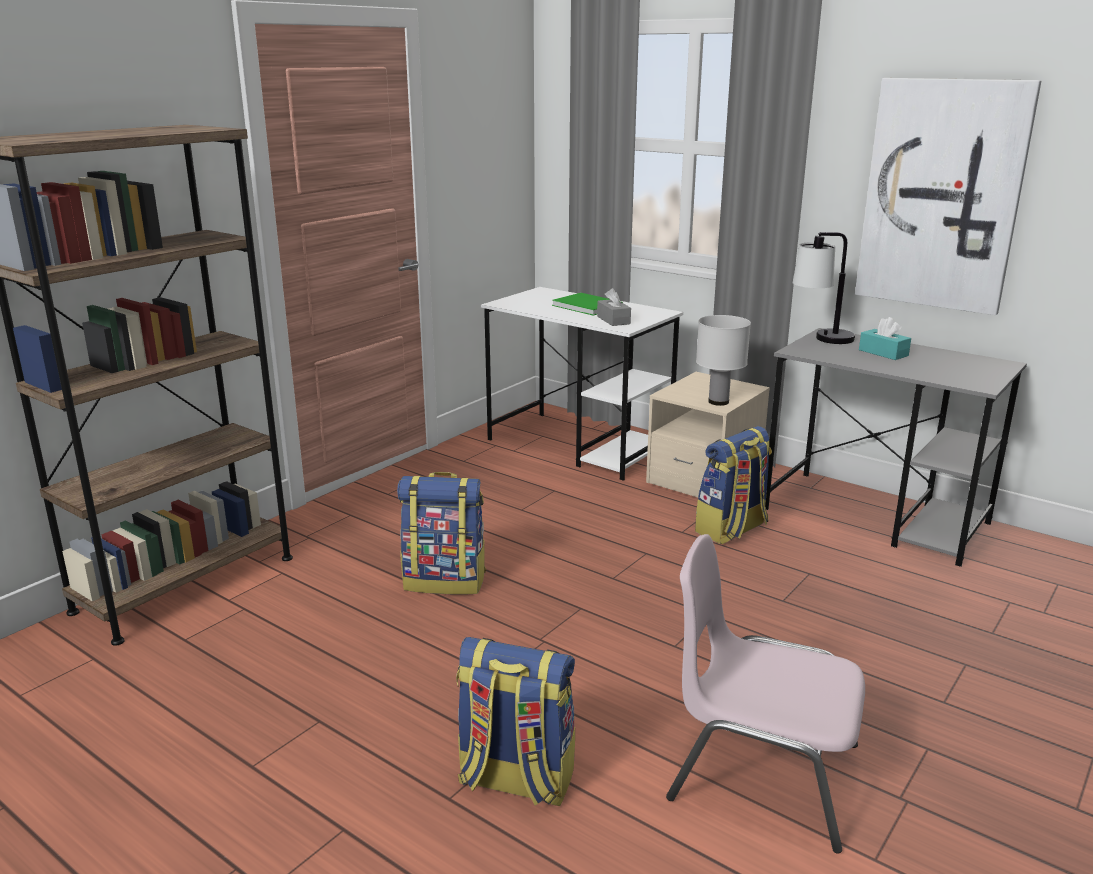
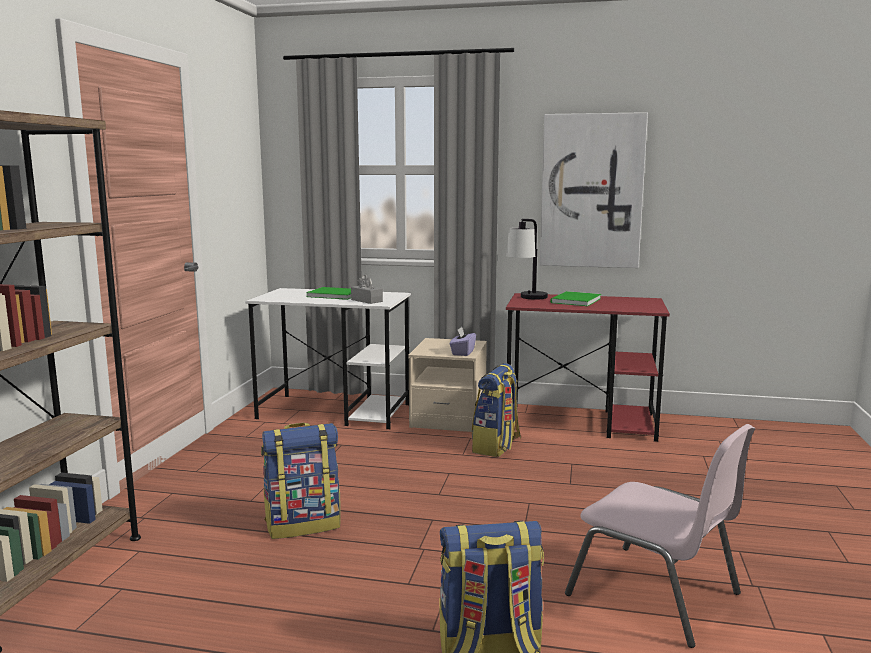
camera: 25 degrees left, 10 degrees down
(718, 402) = (462, 352): white table lamp -> purple tissue box
(761, 772) = (656, 595): pink chair -> pink chair turned 135 degrees counterclockwise
(876, 516) = (582, 422): grey desk -> red desk
(883, 353) = (574, 301): turquoise tissue box -> green book

